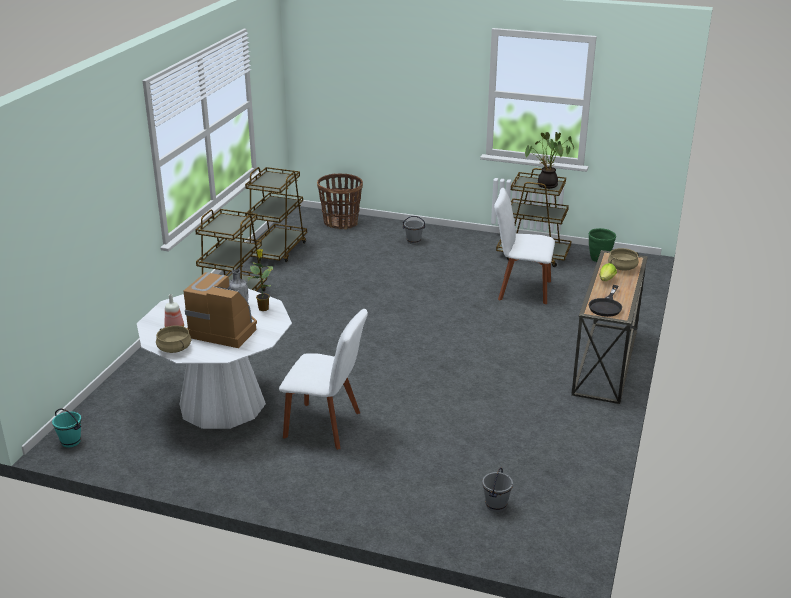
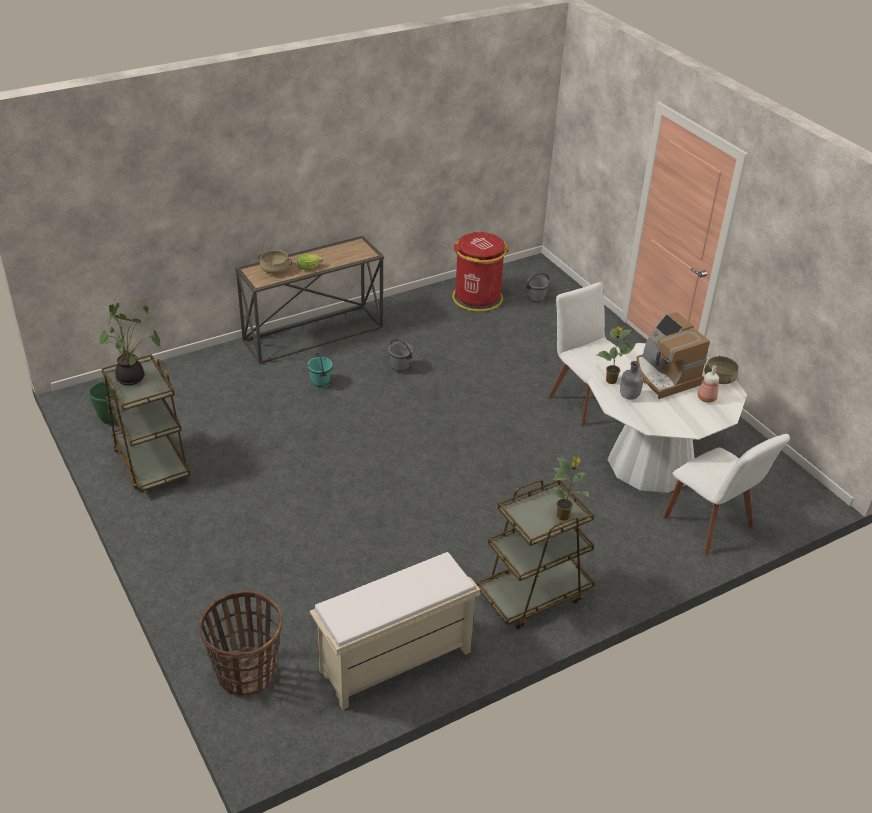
camera: 140 degrees left, 10 degrees up
(70, 442) = (804, 496): turquoise bucket -> turquoise bucket (321, 384)
(214, 228) = (563, 516): none -> potted plant
(277, 250) = (394, 662): brown cart -> beige bench
(413, 241) = (223, 567): grey bucket -> grey bucket (400, 369)
(521, 290) = (245, 429): white chair -> white chair (711, 525)
(550, 472) = (477, 298): none -> red trash can
(606, 306) = (353, 251): black frying pan -> none

